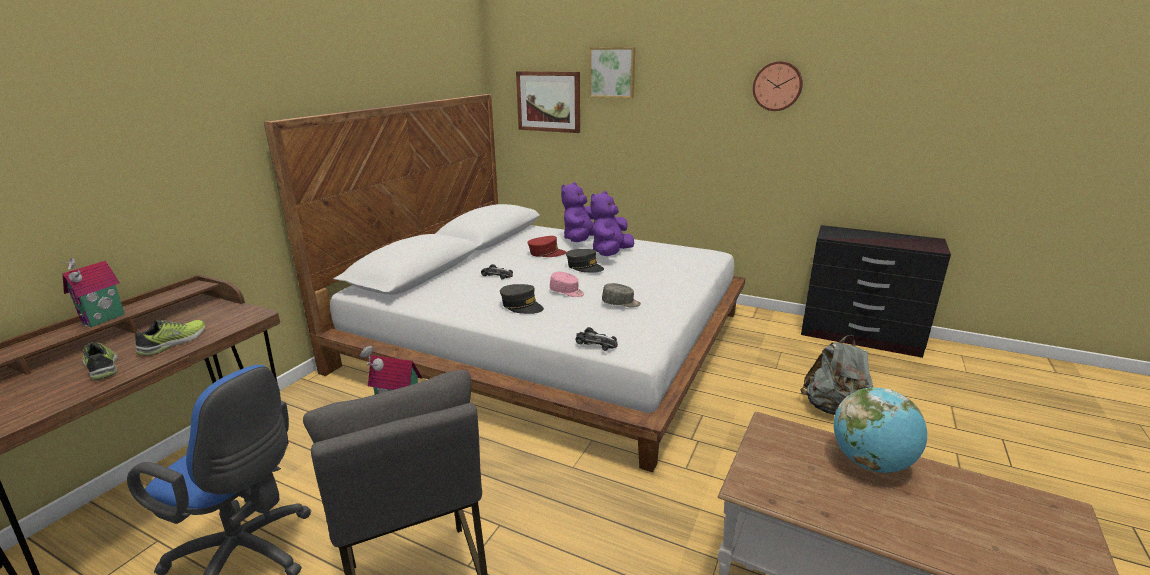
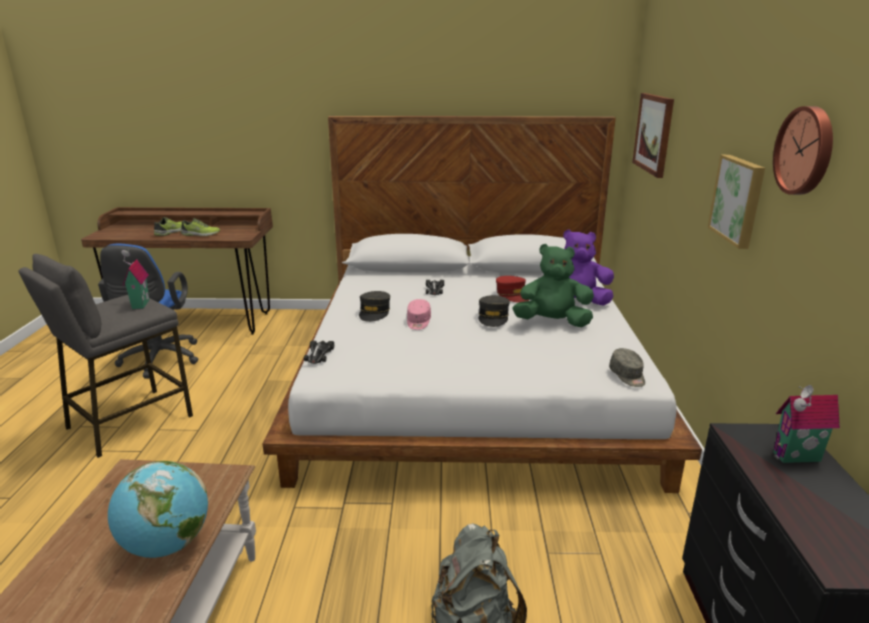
camera: 65 degrees right, 0 degrees up
(105, 320) = (202, 213): toy house -> toy house (798, 458)
(611, 253) = (552, 322): purple plush toy -> green plush toy
(612, 72) = (691, 103): picture -> picture (738, 200)
(621, 303) = (412, 349): grey cap -> grey cap (627, 376)

